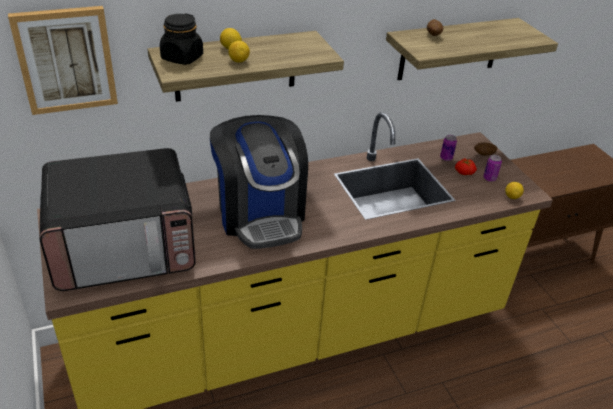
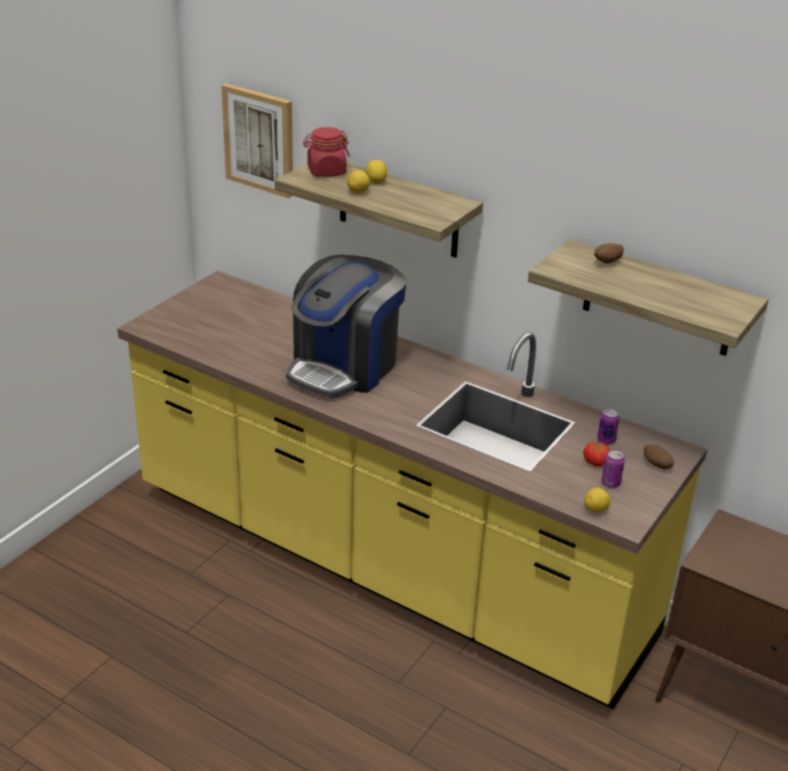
camera: 55 degrees right, 5 degrees down
(125, 247) = (220, 325): microwave -> none
(182, 58) = (326, 171): black jar -> red jar

